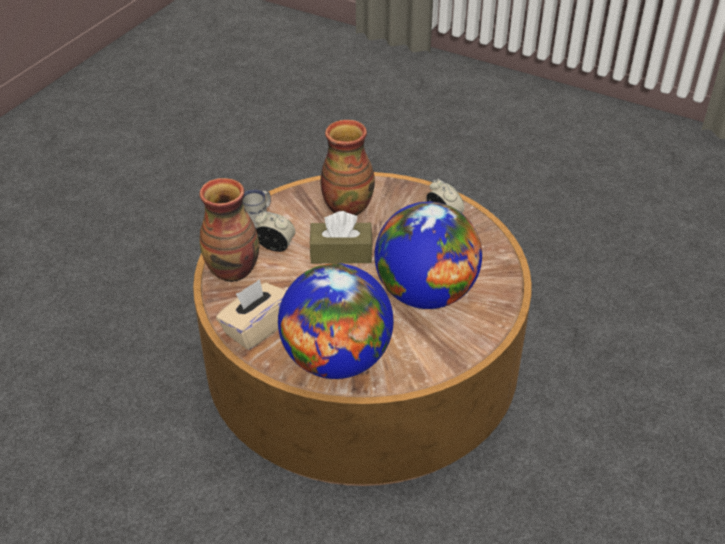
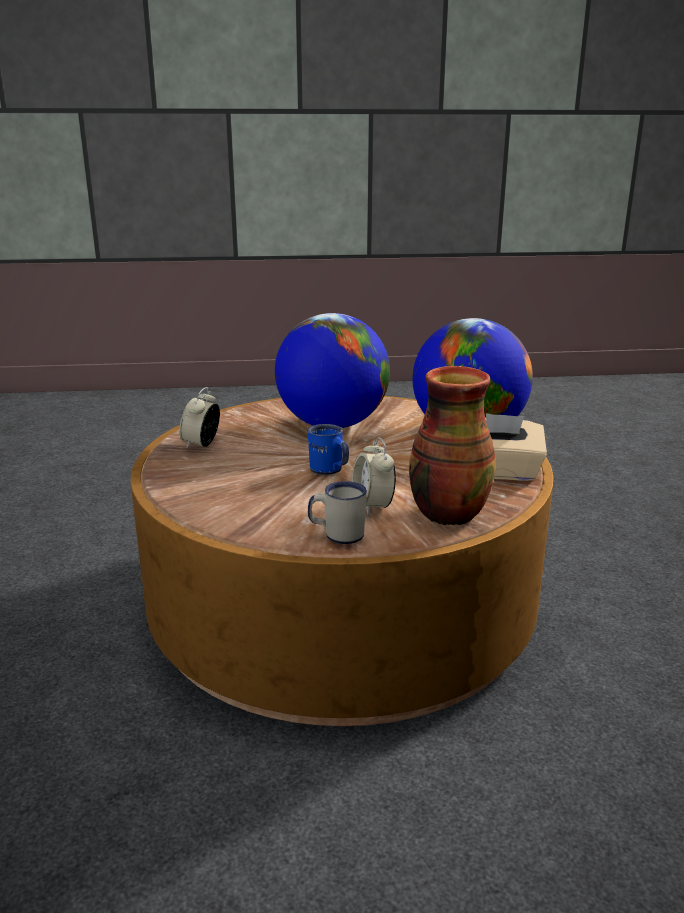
camera: 125 degrees left, 20 degrees down
(341, 253) = (329, 471): brown tissue box -> blue mug
(347, 207) = (241, 492): vase -> none

